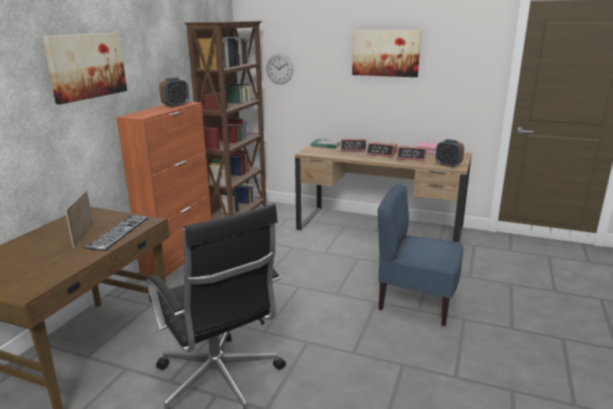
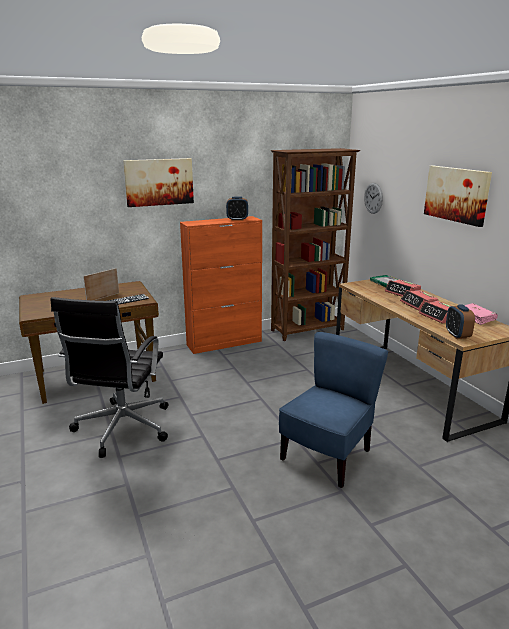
camera: 45 degrees right, 0 degrees up
(416, 301) = (327, 456): blue chair -> blue chair turned 60 degrees clockwise

